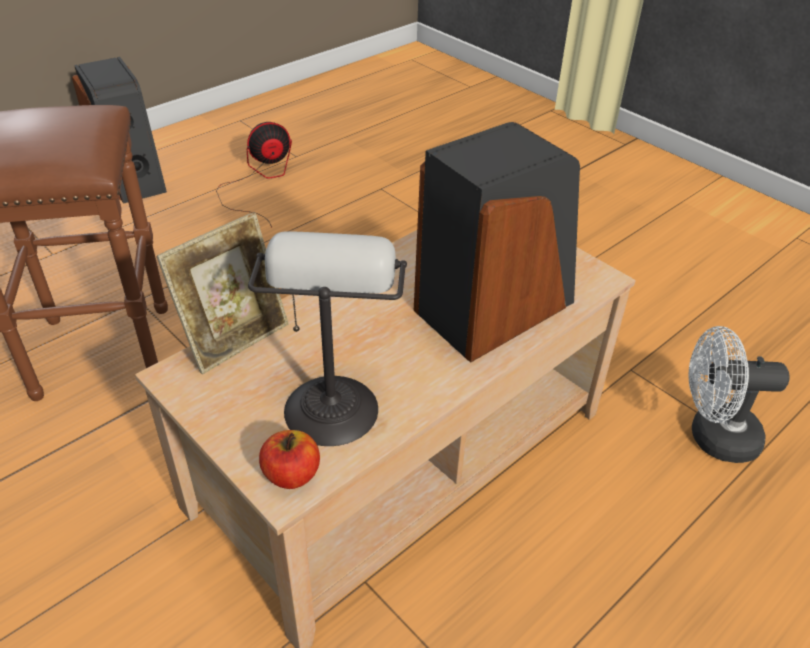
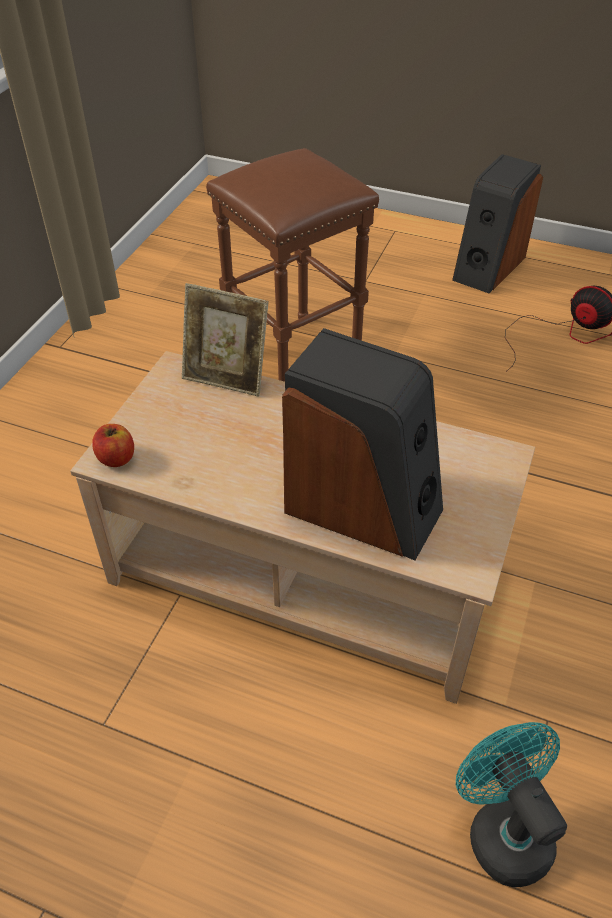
camera: 65 degrees right, 5 degrees up
(331, 394) = (200, 447): table lamp -> none
(713, 437) = (502, 829): white fan -> turquoise fan

